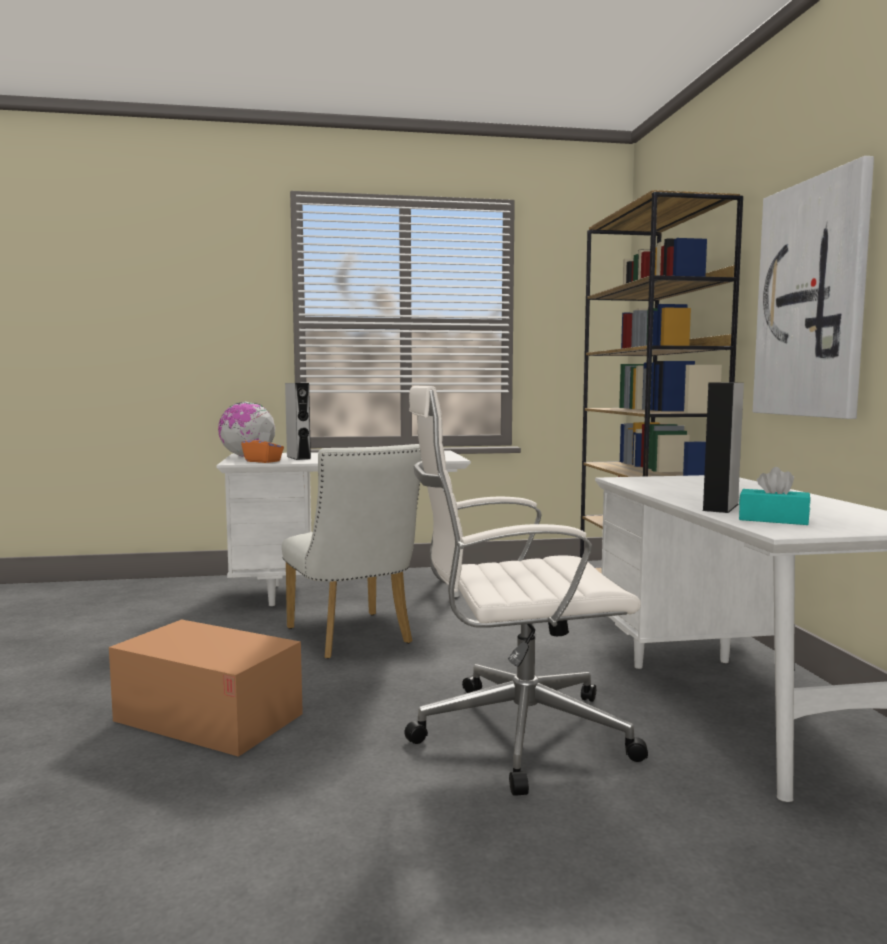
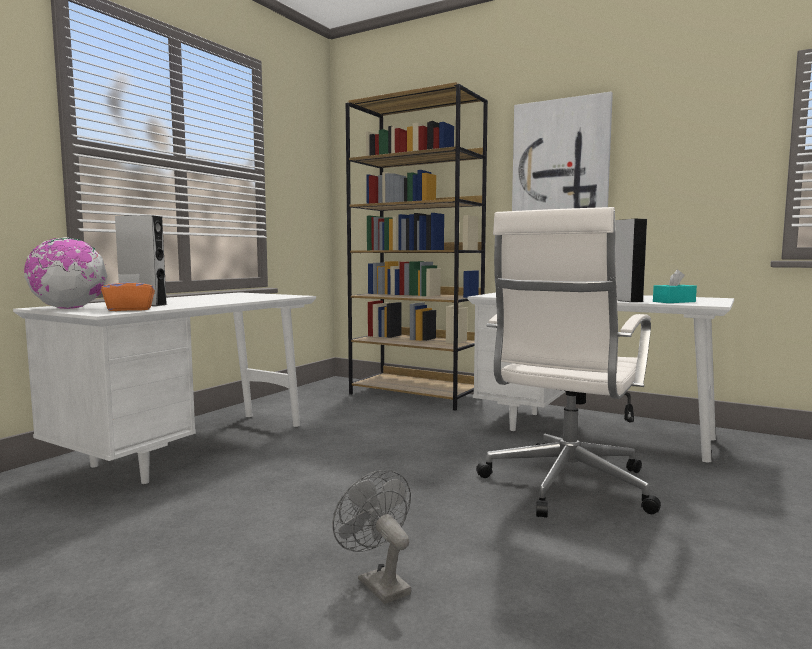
camera: 50 degrees left, 0 degrees up
(208, 717) = (378, 583): cardboard box -> grey fan
(353, 638) = (308, 478): white chair -> none

